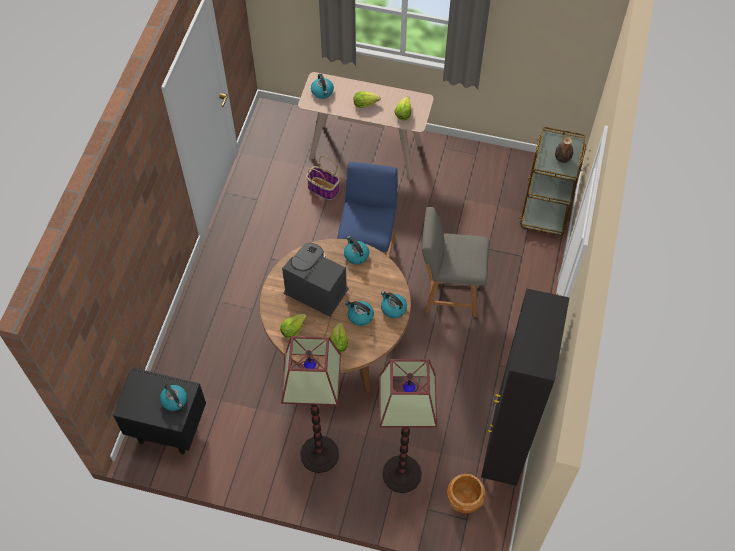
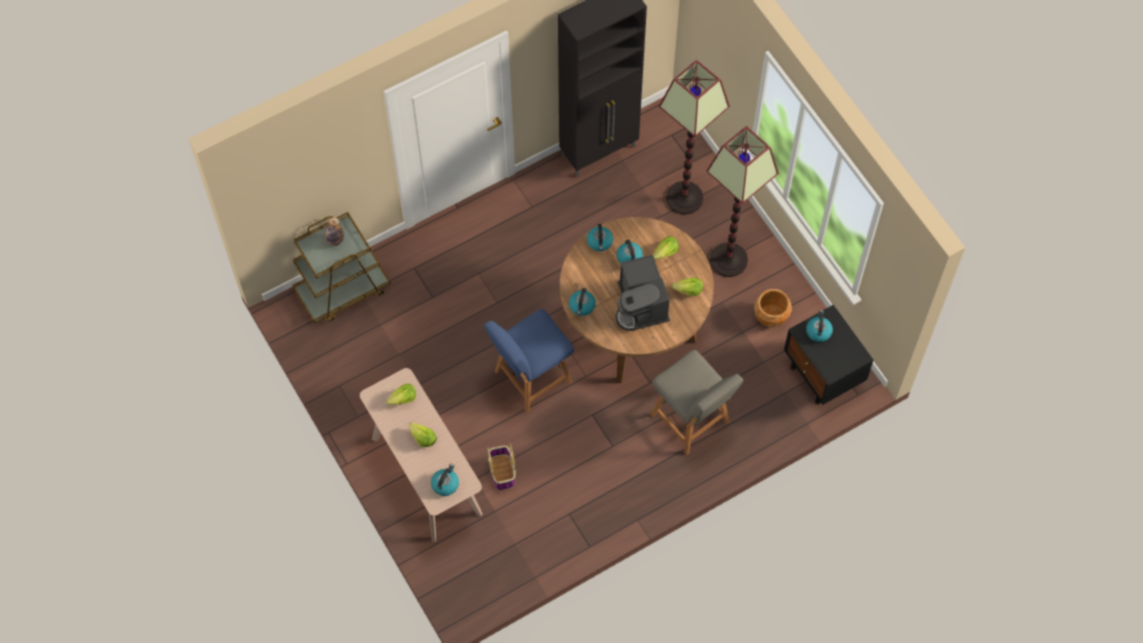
camera: 135 degrees left, 5 degrees up
(449, 292) = (503, 290): grey chair -> grey chair (692, 420)
(464, 500) = (660, 146): brown planter -> brown planter (771, 316)

